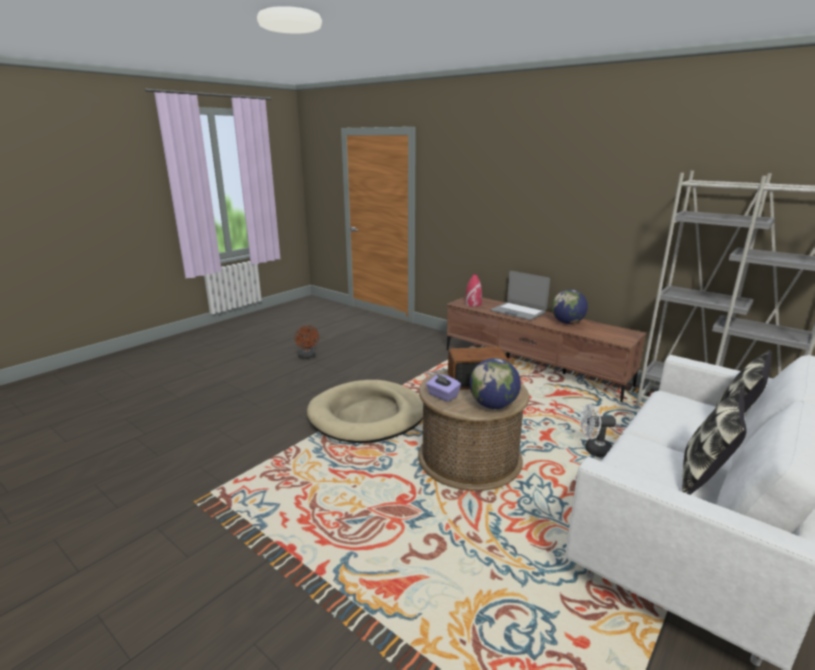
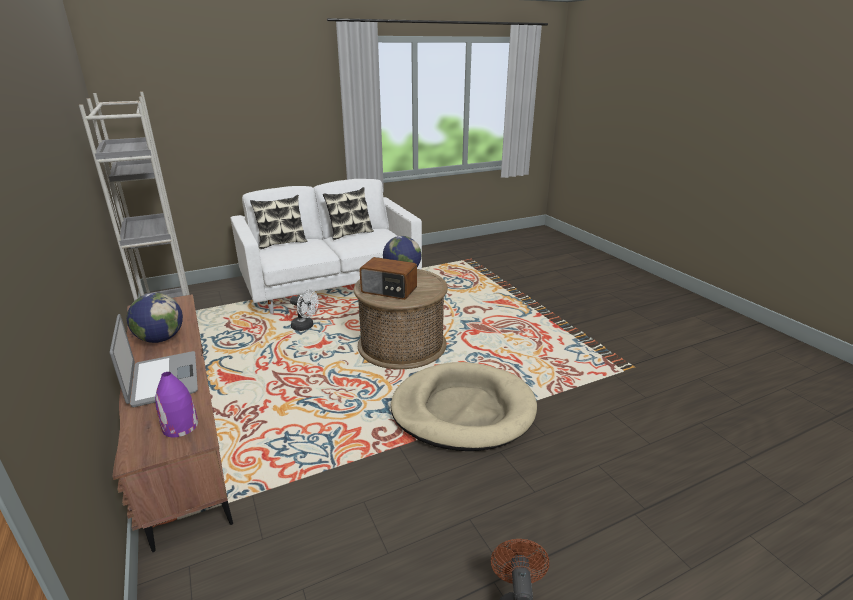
camera: 155 degrees left, 5 degrees up
(442, 396) = (430, 285): purple tissue box -> none
(473, 304) = (180, 427): red vase -> purple vase

